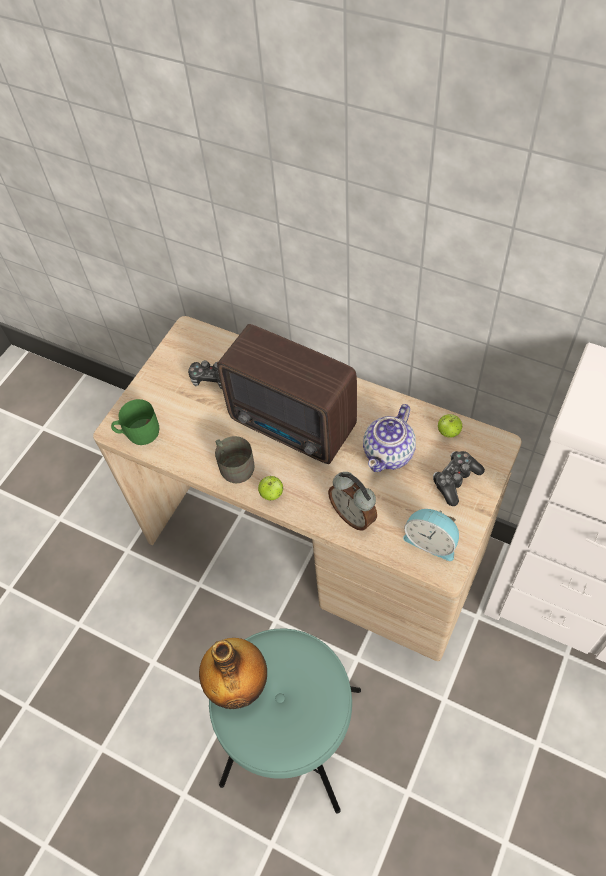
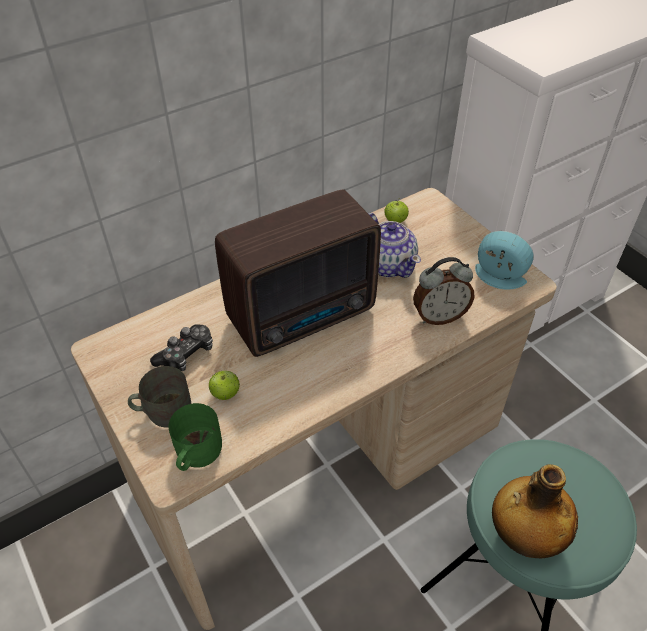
camera: 65 degrees left, 10 degrees down
(234, 465) = (314, 382): grey mug -> grey mug (163, 410)
(271, 494) = (373, 366): apple -> apple (225, 394)
(431, 541) = (498, 278): alarm clock -> alarm clock turned 120 degrees counterclockwise
(455, 480) = (446, 238): game controller -> none

